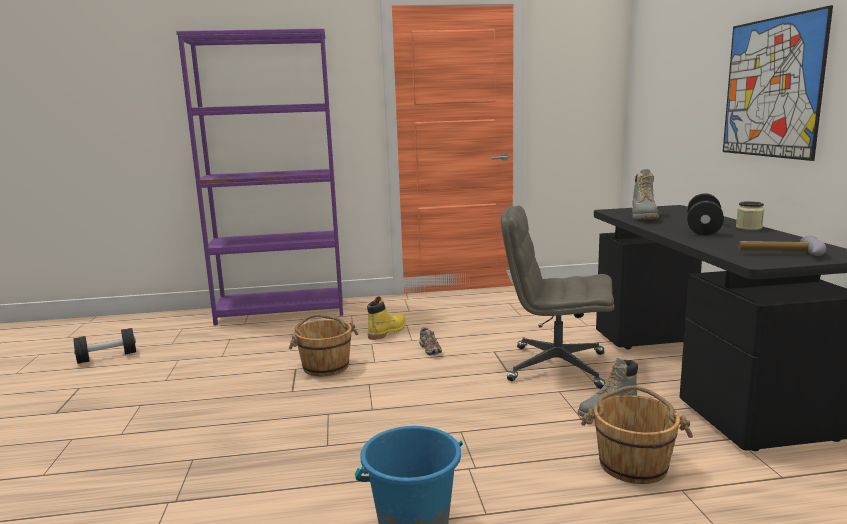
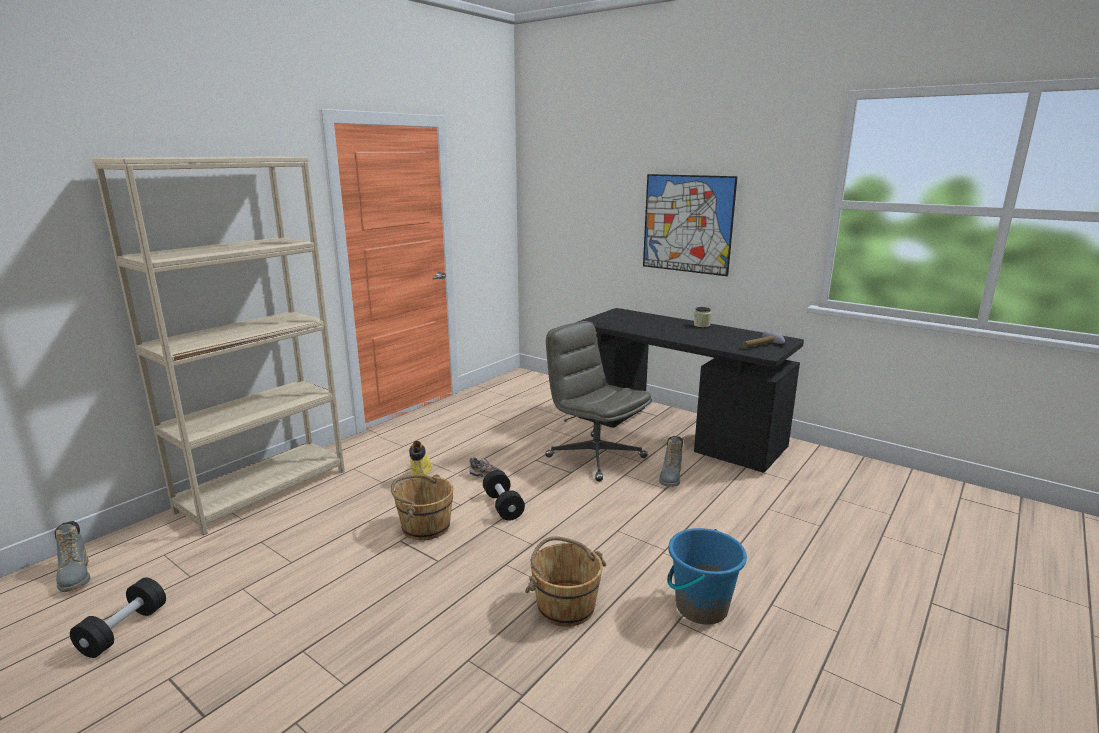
camera: 45 degrees left, 5 degrees up
(281, 312) = (264, 490): purple bookcase -> beige bookcase
(555, 367) = (594, 457): grey office chair -> grey office chair turned 75 degrees clockwise
(633, 464) = (730, 505): brown bucket -> brown bucket (565, 605)
(644, 217) = (626, 325): grey boot -> grey boot (75, 576)
(703, 229) = (683, 331): black dumbbell -> black dumbbell (503, 506)

